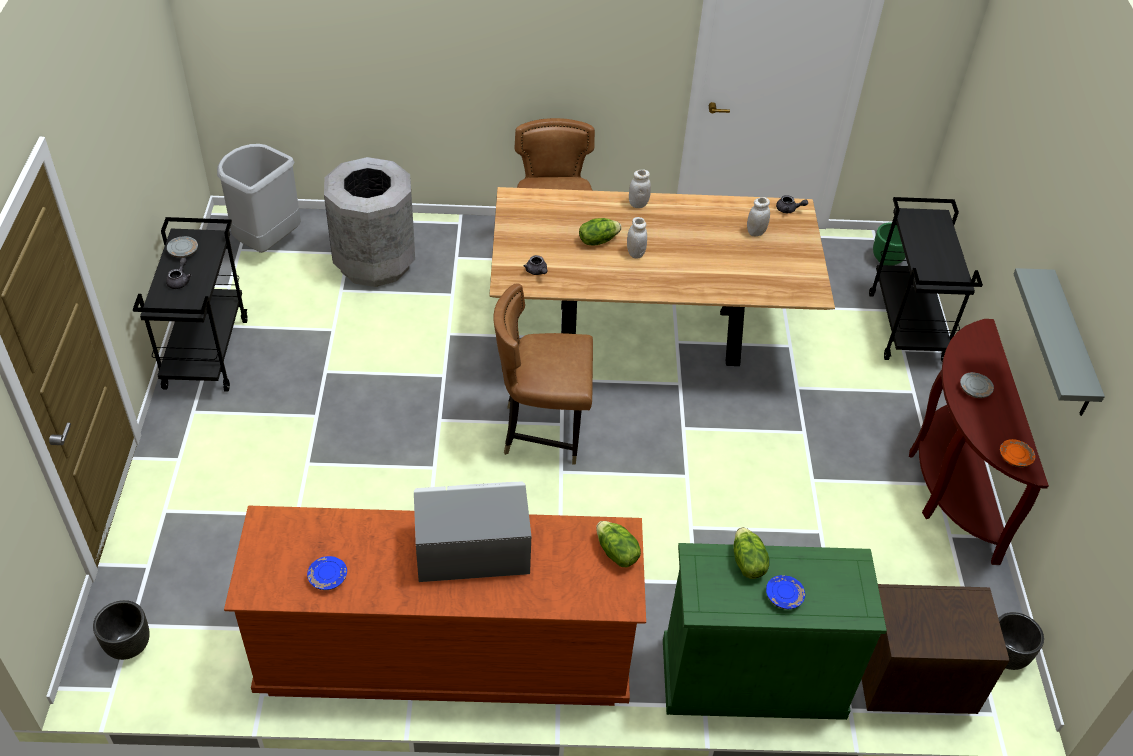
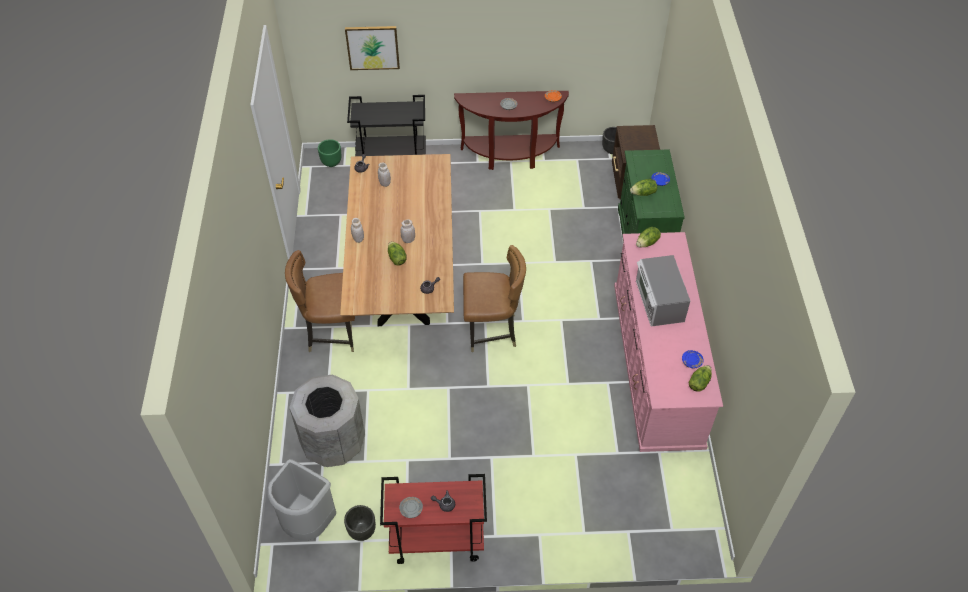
camera: 90 degrees left, 5 degrees up
(128, 646) = (686, 527): black planter -> black planter (362, 531)
(206, 353) = (436, 540): black cart -> red cart
(280, 580) = (698, 383): none -> lettuce
(446, 652) = (655, 366): brown dresser -> pink dresser
(542, 431) = (492, 331): brown chair -> brown chair turned 90 degrees counterclockwise
(998, 151) = (372, 47): none -> picture
(1070, 346) = (528, 46): grey shelf -> none

